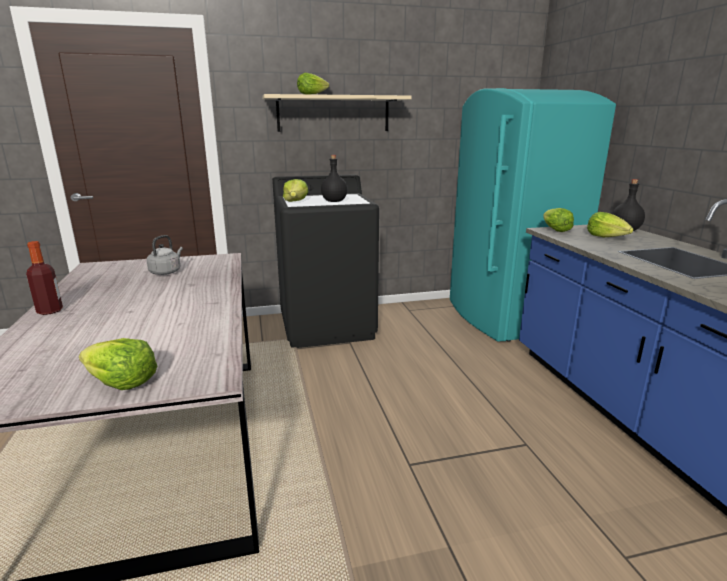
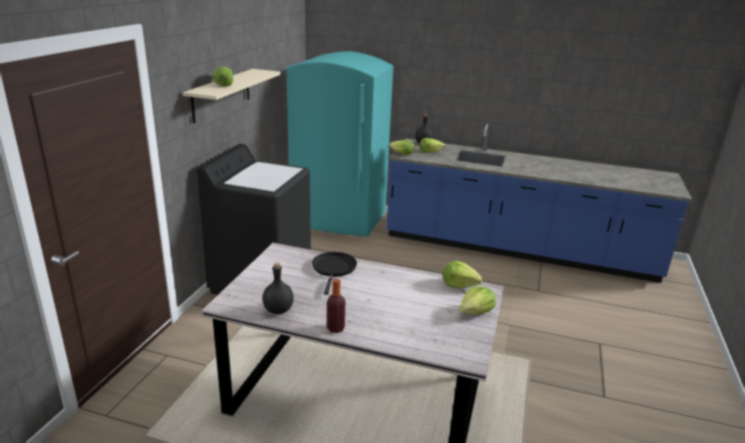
camera: 60 degrees left, 5 degrees up
(166, 272) = (289, 276): grey kettle -> none
(200, 282) = (334, 269): none -> black frying pan
(295, 201) = (257, 184): lettuce -> lettuce (459, 284)
(334, 201) = (278, 174): black bottle -> black bottle (279, 310)

